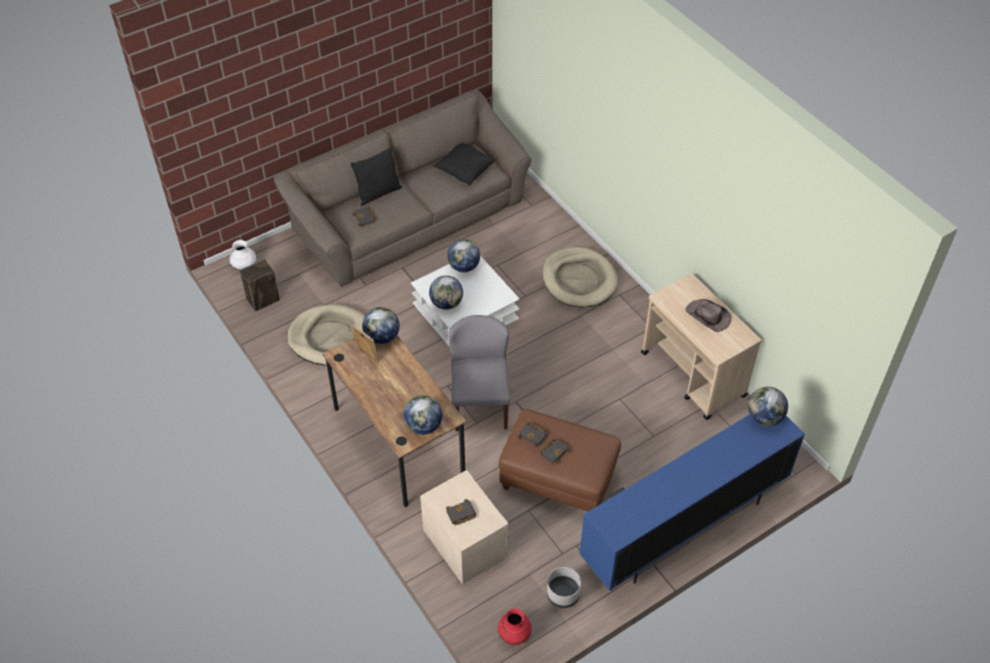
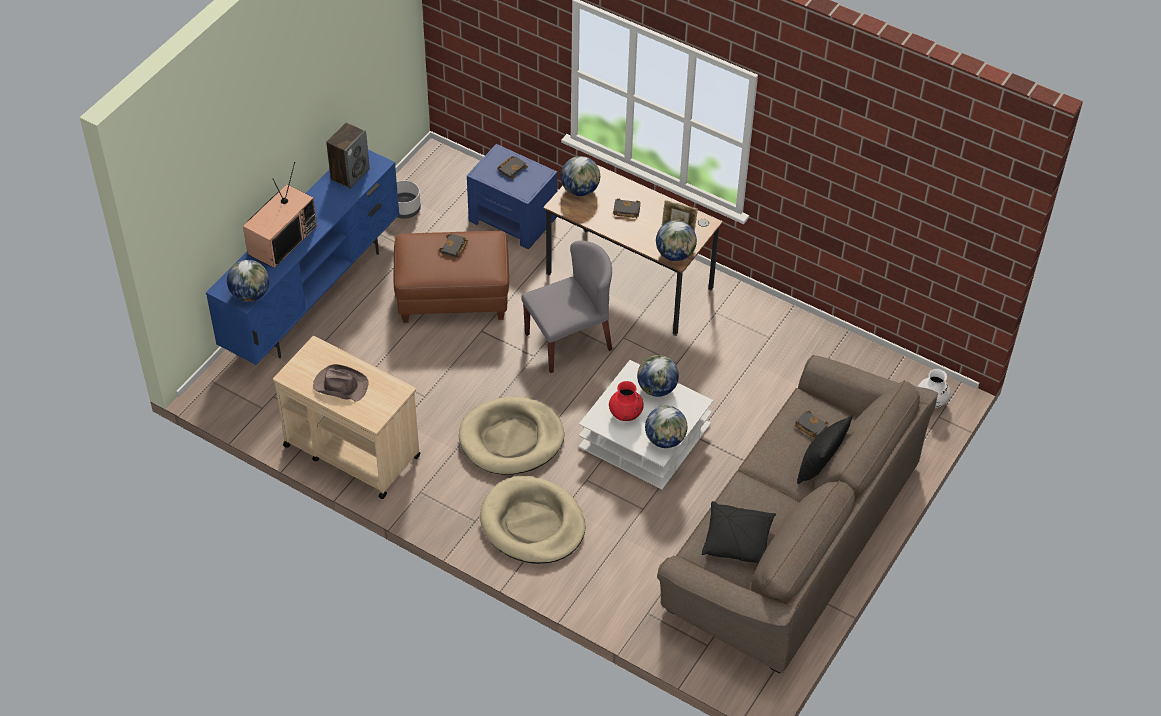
camera: 155 degrees right, 0 degrees up
(263, 300) = (877, 370): speaker -> speaker (350, 174)
(330, 338) = (771, 355): beige dog bed -> beige dog bed (511, 439)
(465, 543) = (513, 219): beige nightstand -> blue nightstand
(480, 404) = (569, 341): grey chair -> grey chair turned 90 degrees counterclockwise
(514, 634) = (433, 169): red vase -> red vase (625, 414)
(533, 435) = (481, 255): black book -> black book (625, 210)
(721, 464) = (282, 239): none -> television

